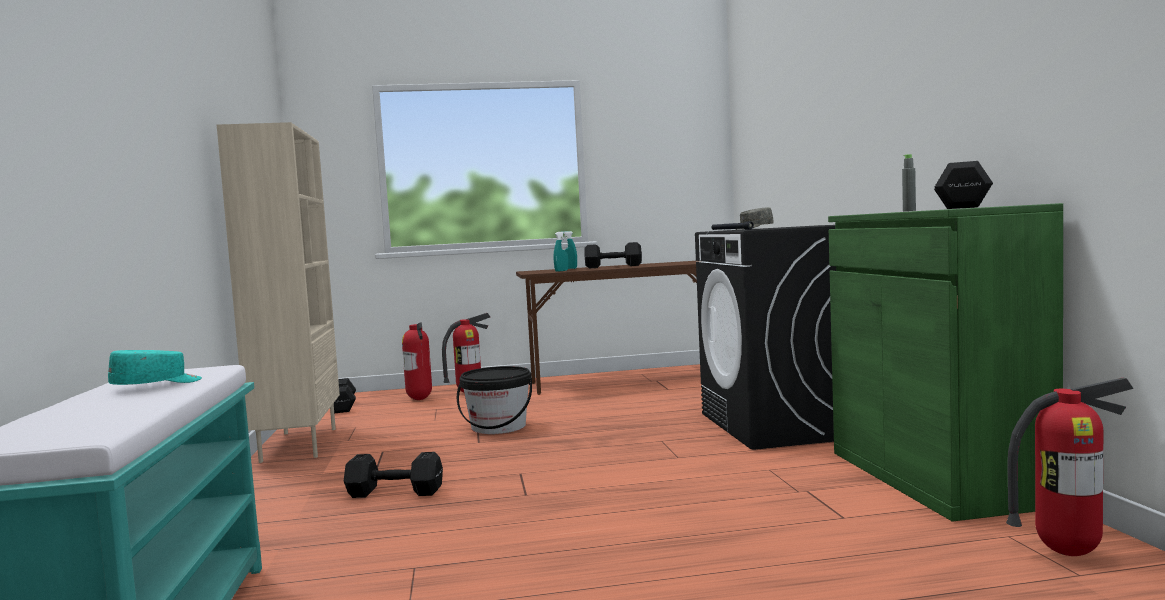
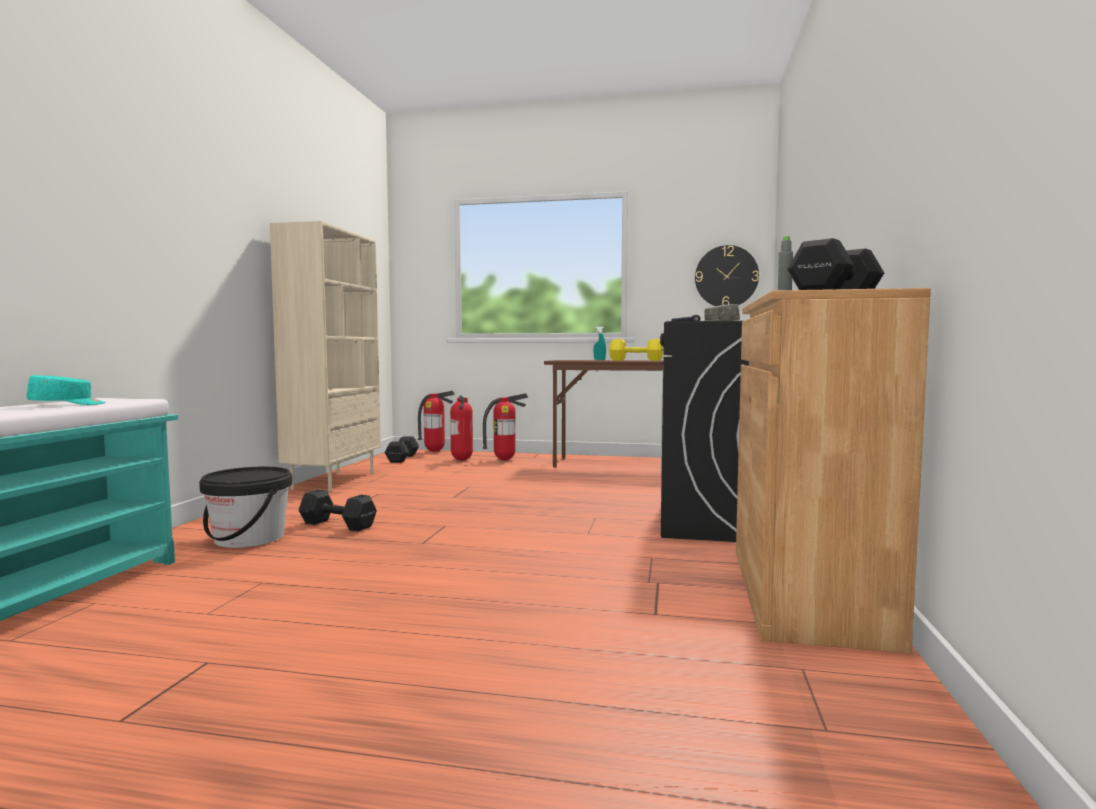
camera: 20 degrees right, 0 degrees up
(498, 427) = (485, 488): black bucket -> black bucket (249, 538)
(561, 271) = (583, 360): turquoise spray bottle -> none
(612, 266) = (635, 360): black dumbbell -> yellow dumbbell
(687, 172) = (726, 276): none -> wall clock
(934, 477) = (806, 594): green cabinet -> brown cabinet
(1067, 552) = (847, 702): fire extinguisher -> fire extinguisher (435, 451)

